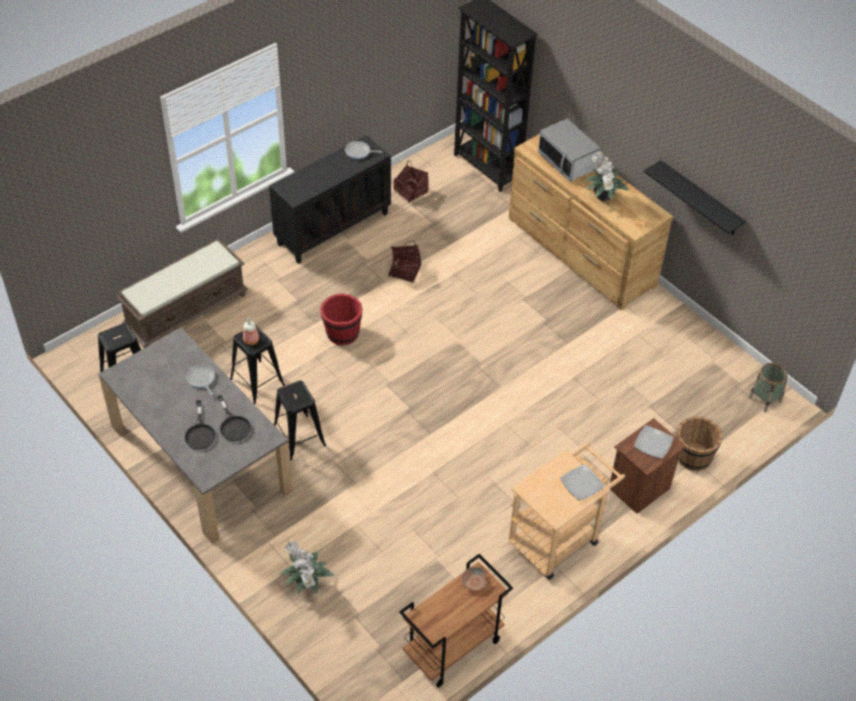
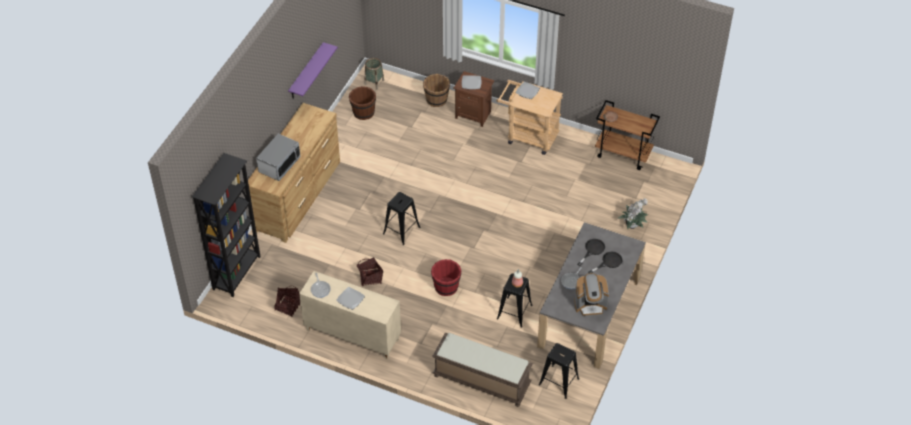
camera: 115 degrees left, 0 degrees up
(150, 380) = (590, 305): none -> coffee machine
(299, 437) = (541, 272): black stool -> black stool (401, 230)
(326, 170) = (350, 299): none -> plate
(333, 228) = (352, 335): black cabinet -> beige cabinet
(602, 198) = (306, 138): potted plant -> none
(700, 199) = (306, 72): black shelf -> purple shelf
(704, 365) = (363, 112): none -> brown bucket

